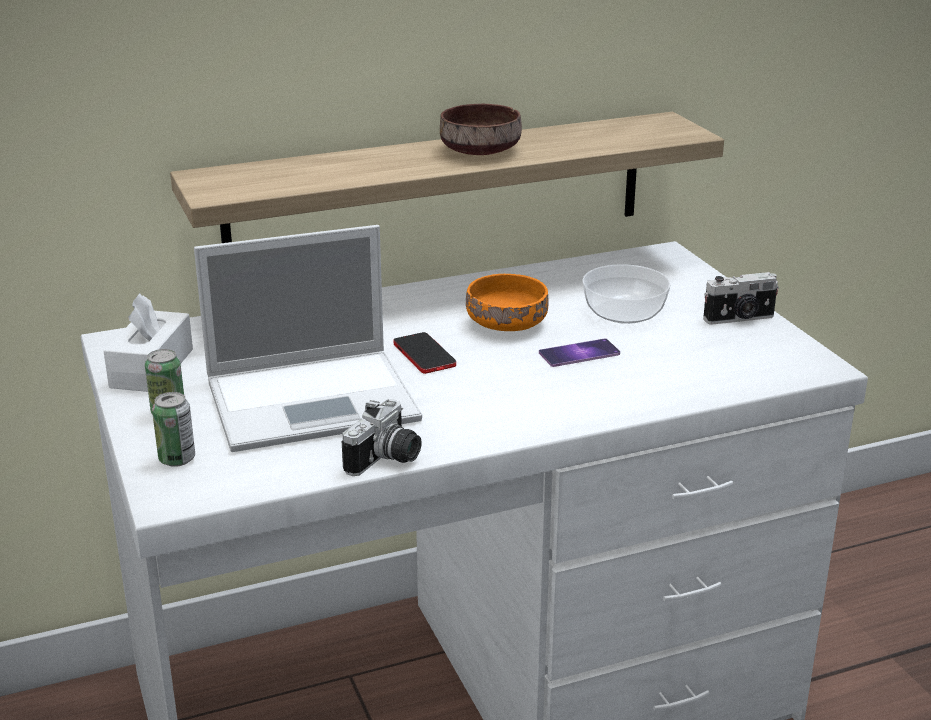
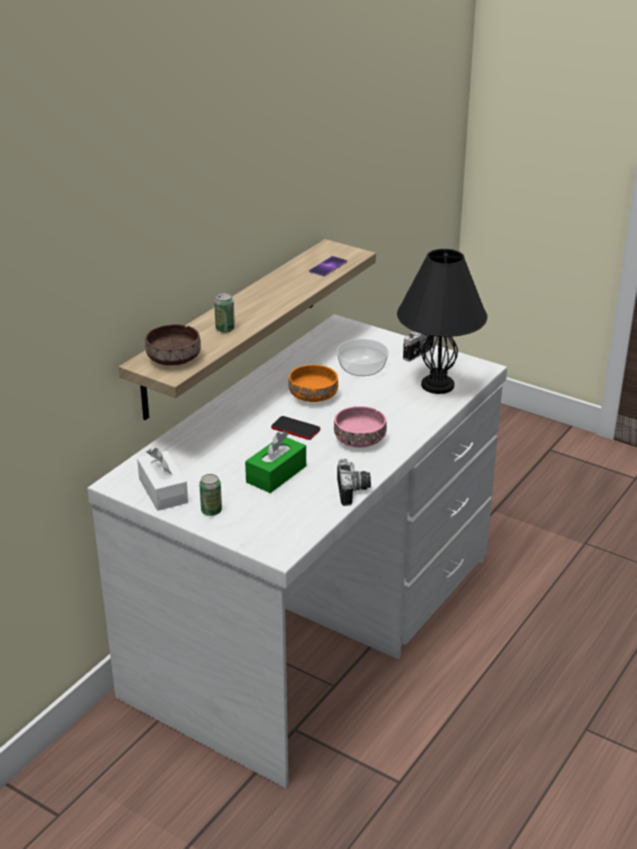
camera: 35 degrees left, 5 degrees up
(177, 459) = (253, 532): can -> can (225, 329)
(316, 399) = (276, 474): laptop -> green tissue box
(478, 151) = (266, 298): brown bowl -> brown bowl (172, 359)
(491, 396) = (358, 440): none -> pink bowl
(579, 353) = (369, 400): phone -> phone (328, 266)
(713, 366) = (437, 385): none -> black table lamp

